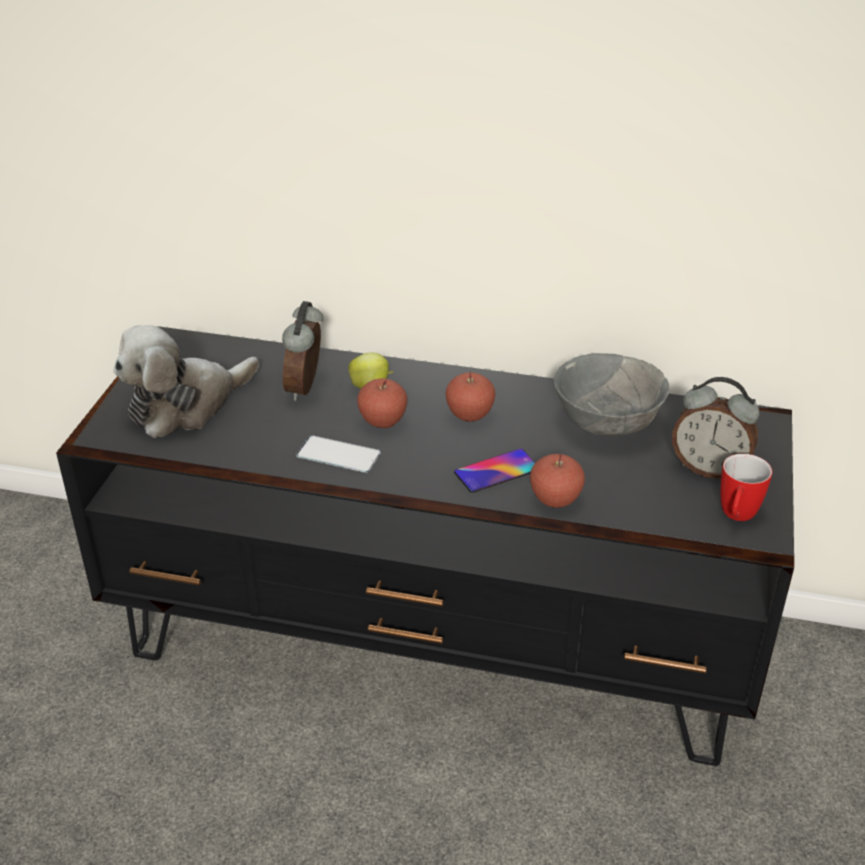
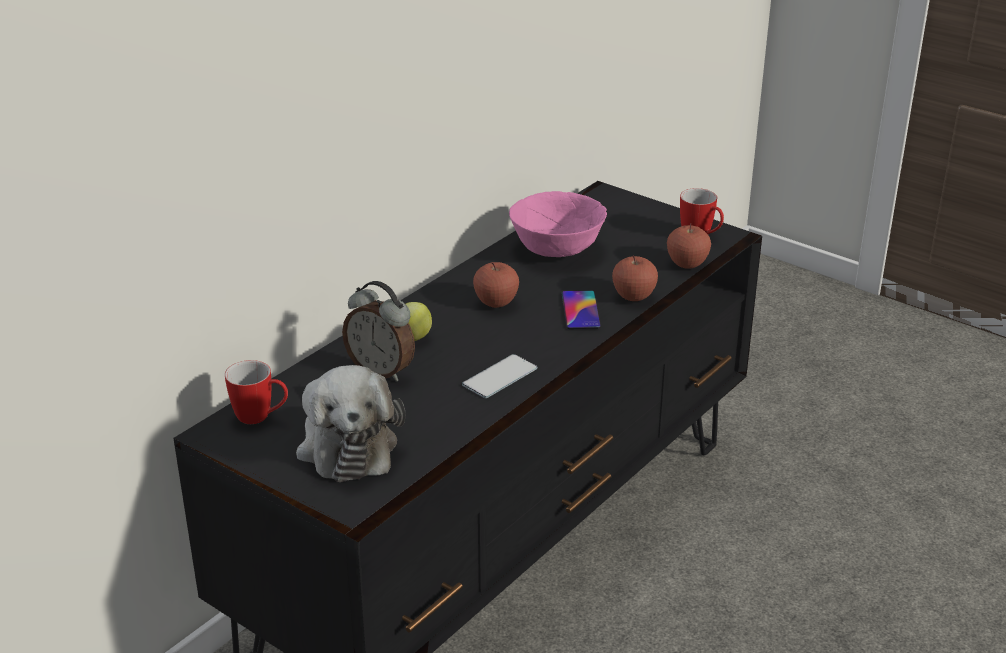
camera: 65 degrees left, 5 degrees down
(202, 353) = (261, 417): none -> mug
(382, 421) = (469, 344): apple -> apple (687, 264)
(607, 422) = (556, 249): grey bowl -> pink bowl
(709, 468) = (641, 229): alarm clock -> none

